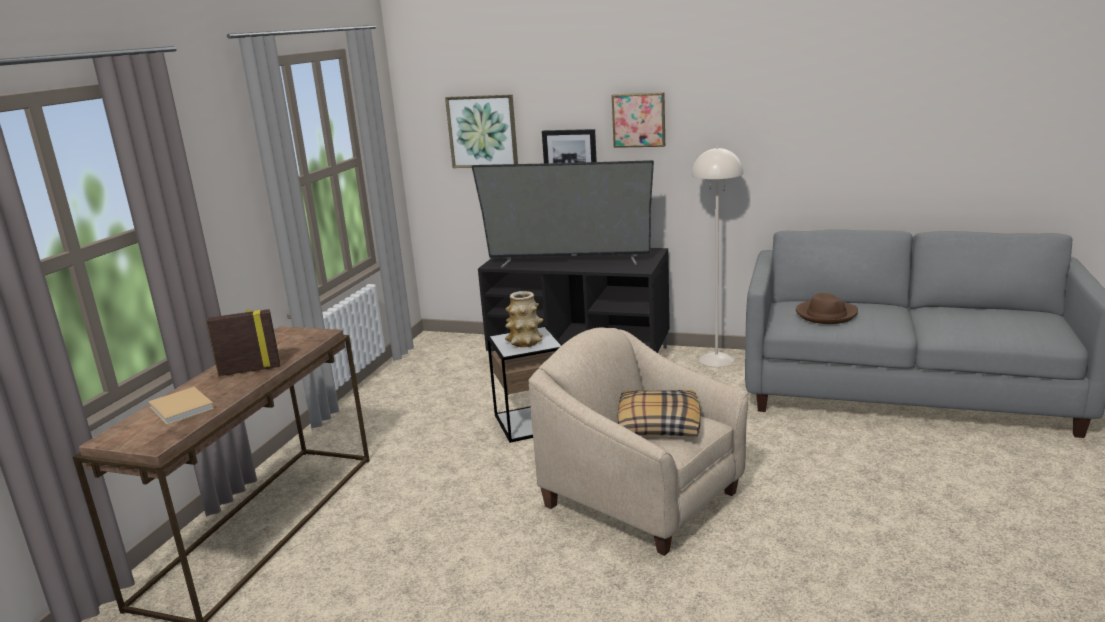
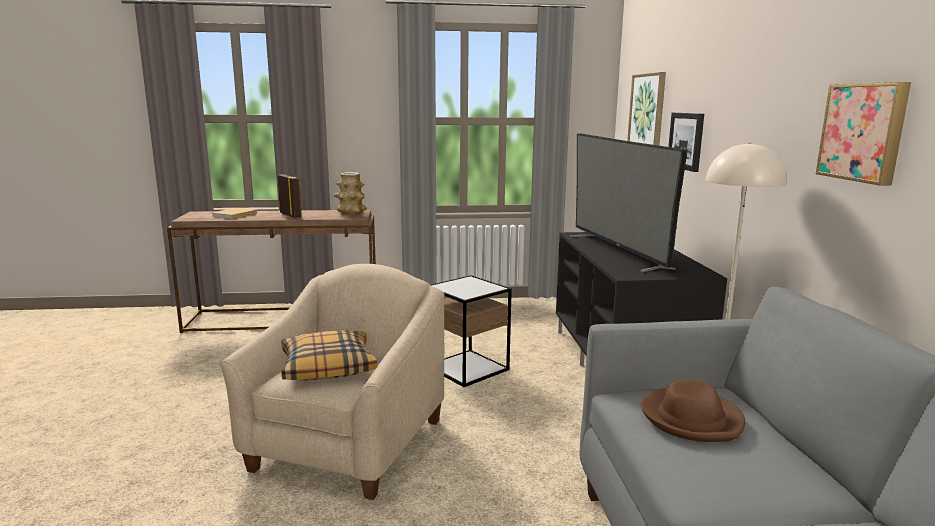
camera: 65 degrees right, 5 degrees down
(525, 342) = (463, 287): vase -> vase (350, 213)
(639, 120) = (734, 104): picture -> picture (864, 132)

